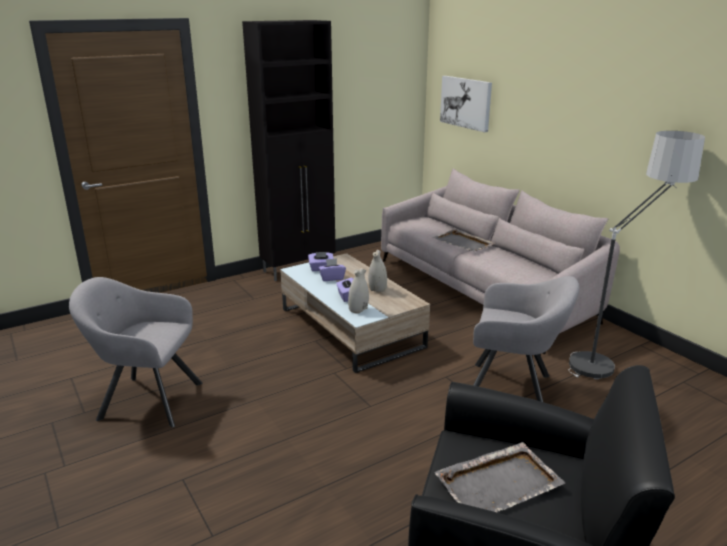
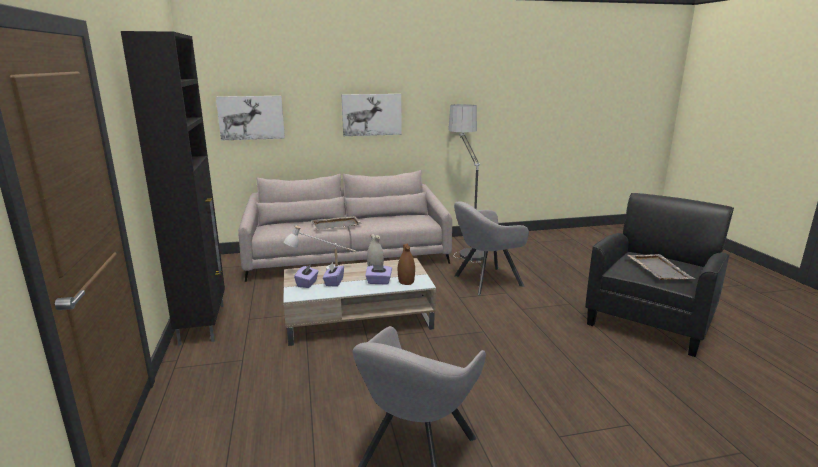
camera: 70 degrees left, 5 degrees down
(353, 268) = (322, 271): none -> white table lamp
(358, 309) = (406, 281): white vase -> brown vase
(513, 389) = (485, 281): grey armchair -> grey armchair turned 150 degrees counterclockwise
(573, 123) = (371, 114): none -> picture

